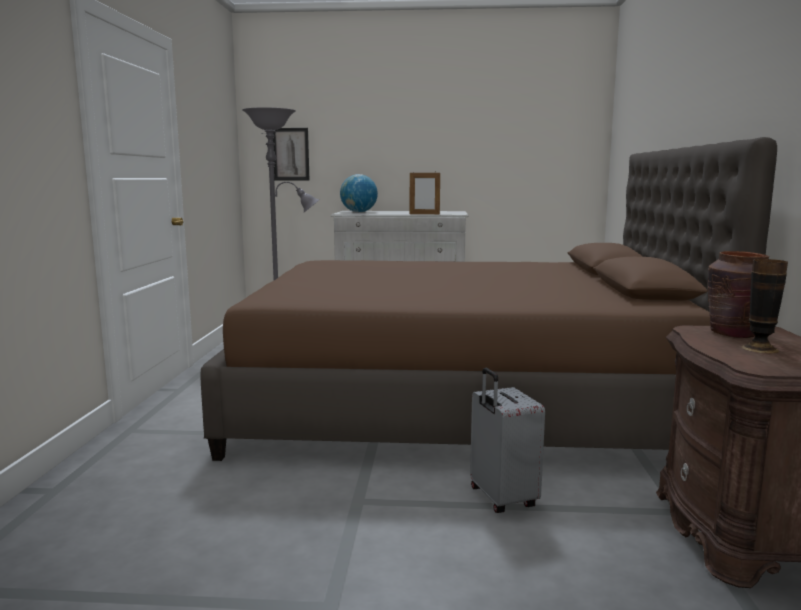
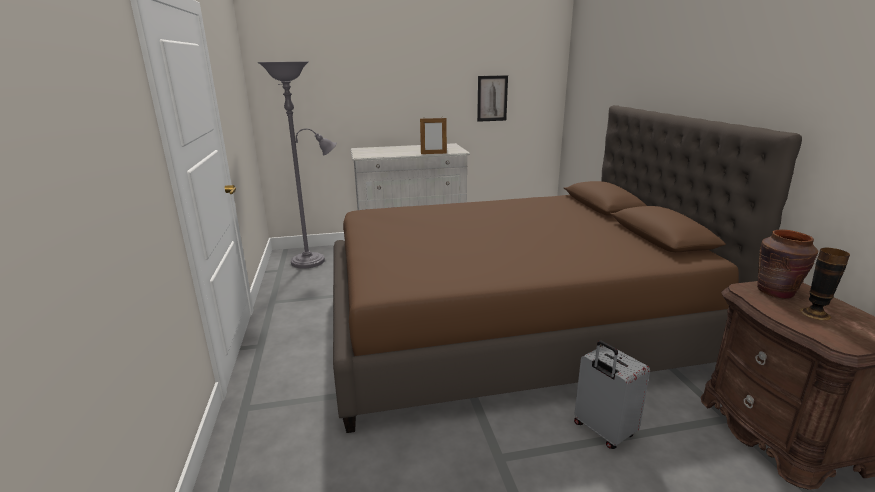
camera: 15 degrees left, 10 degrees up
(291, 154) = (299, 98): picture -> picture (492, 98)
(358, 212) = (372, 152): globe -> none

